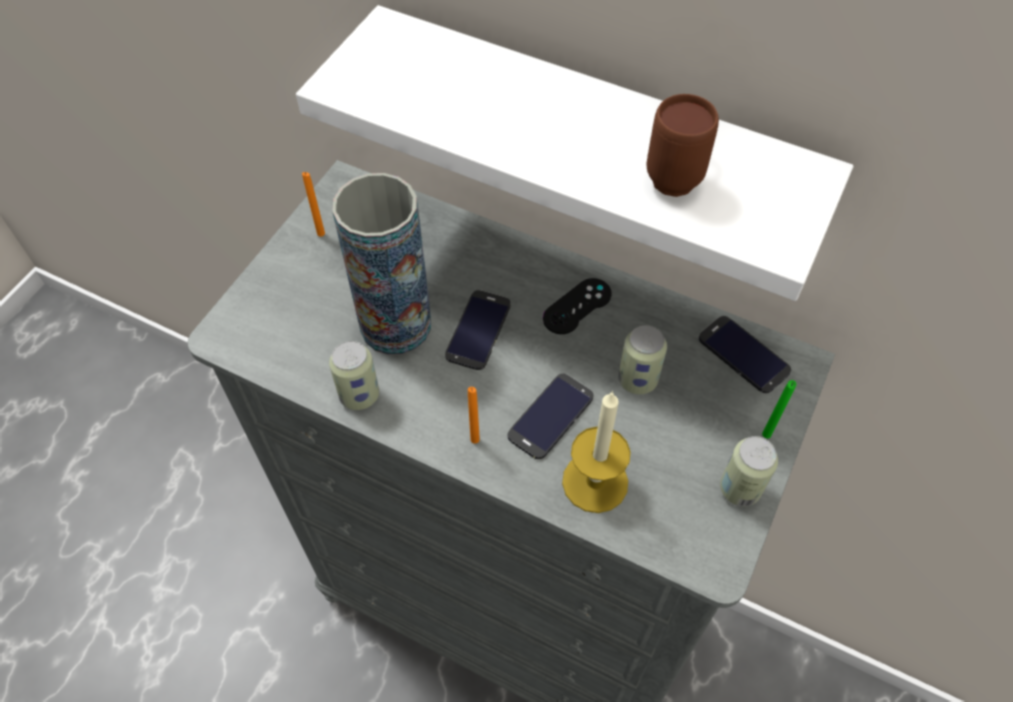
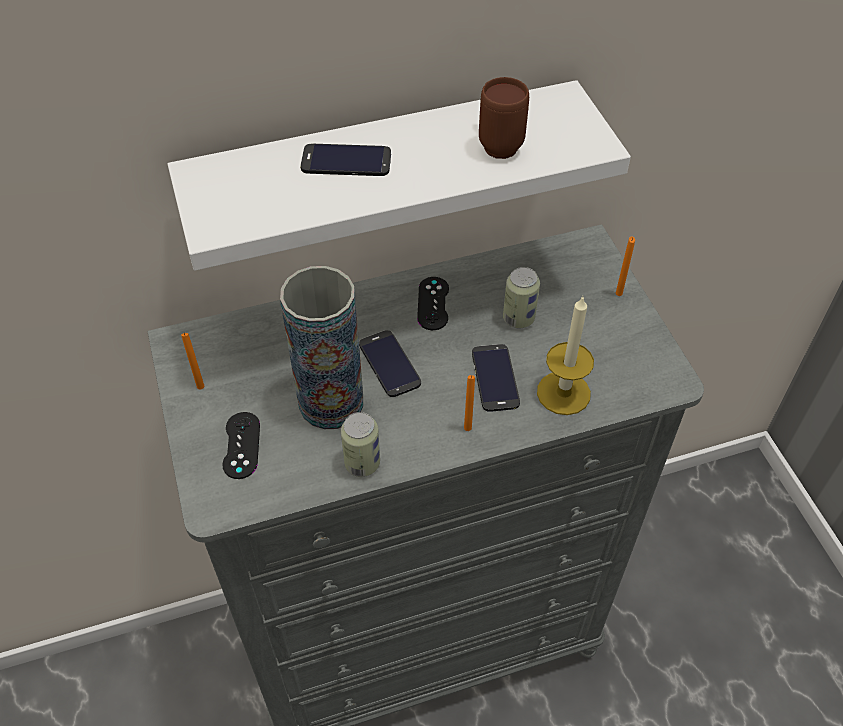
camera: 45 degrees left, 5 degrees down
(294, 304) = (241, 445): none -> black game controller
(739, 489) = (639, 333): can -> none
(743, 354) = (557, 260): phone -> phone (346, 161)
(766, 434) = (619, 293): green candle -> orange candle

